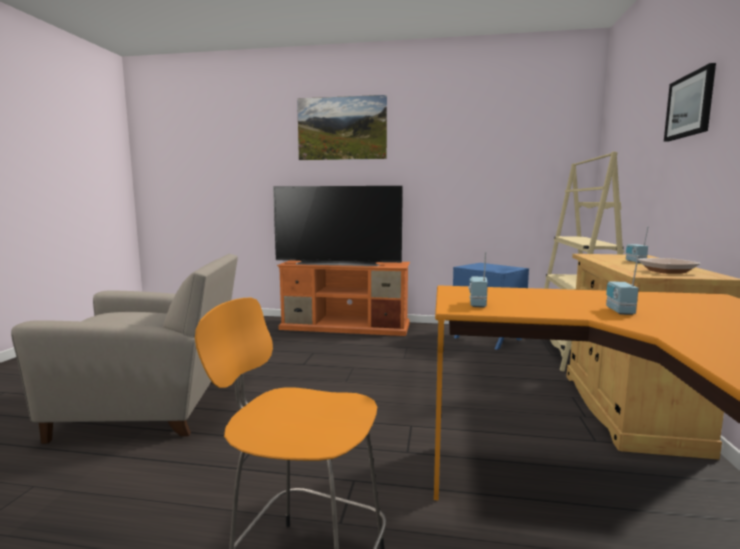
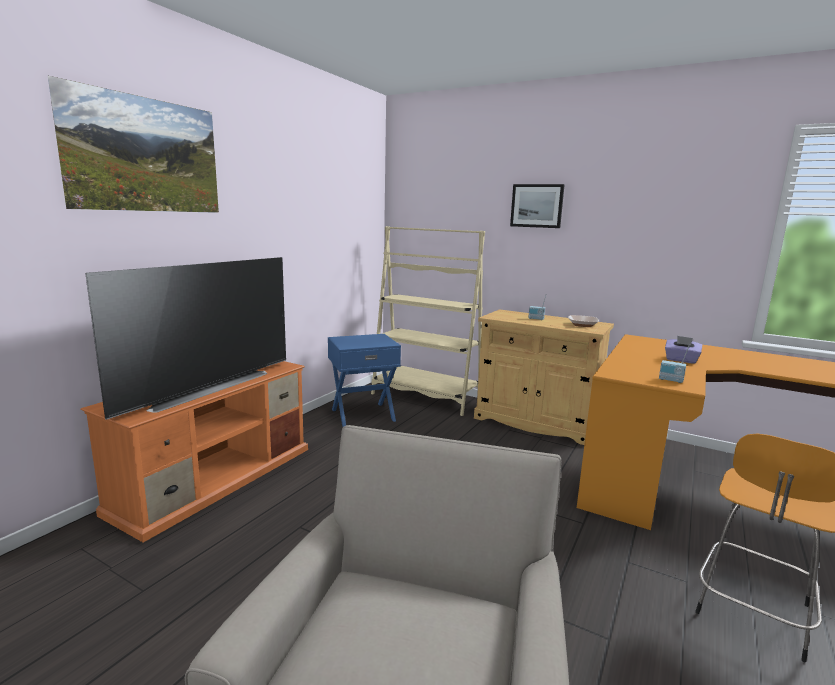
camera: 70 degrees left, 5 degrees up
(618, 311) = (681, 360): radio -> purple tissue box

